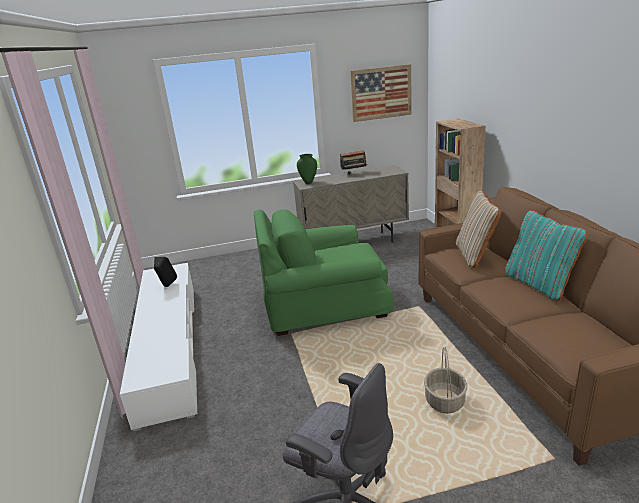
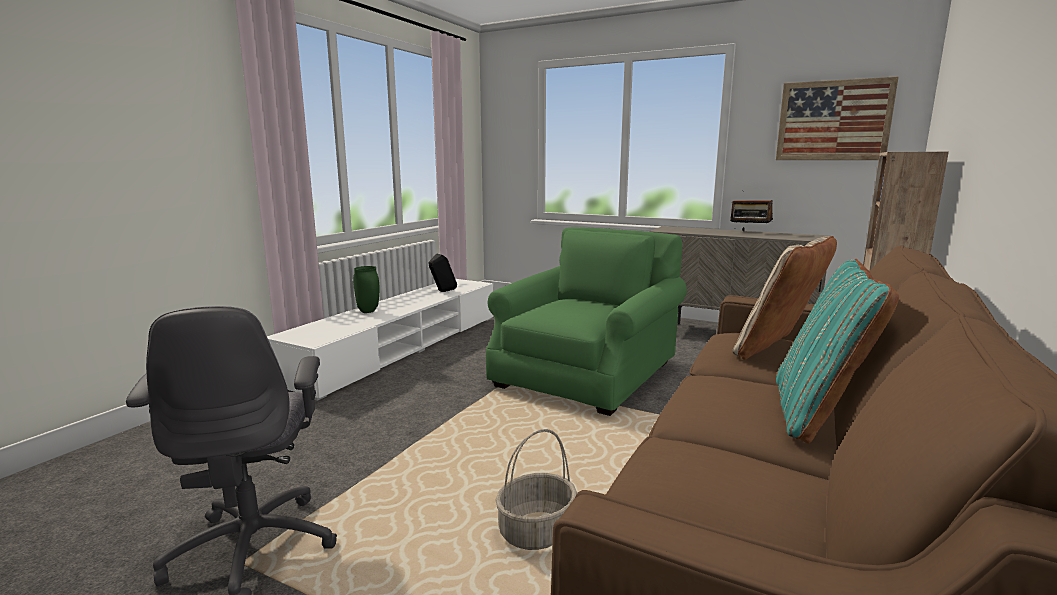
camera: 40 degrees right, 10 degrees down
(308, 183) = (672, 229): green vase -> green vase (367, 311)
(324, 304) = (585, 374): green armchair -> green armchair turned 90 degrees clockwise

